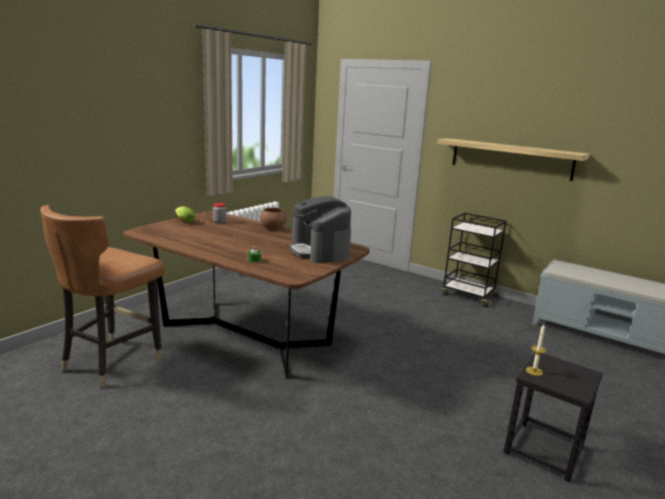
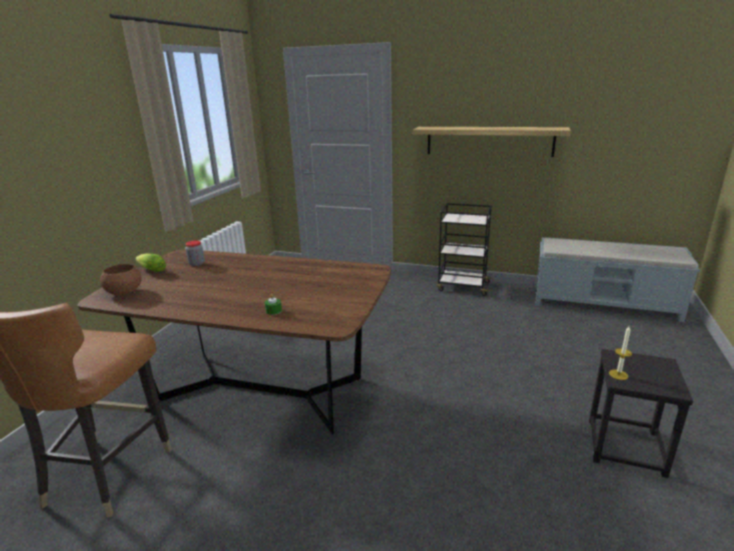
camera: 15 degrees left, 5 degrees up
(273, 228) = (266, 260): brown bowl -> brown bowl (124, 292)
(320, 251) = (340, 281): coffee machine -> none

